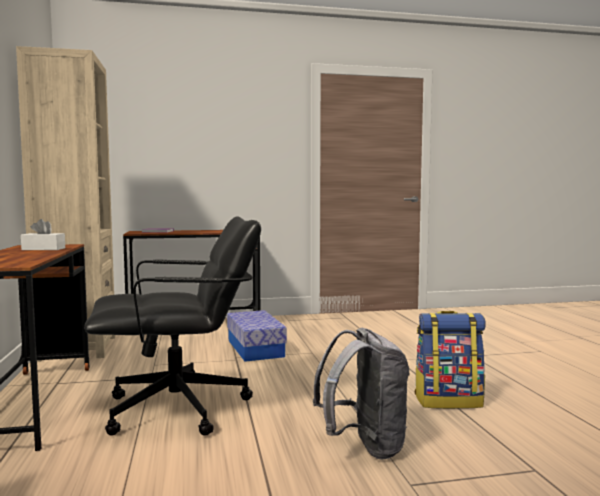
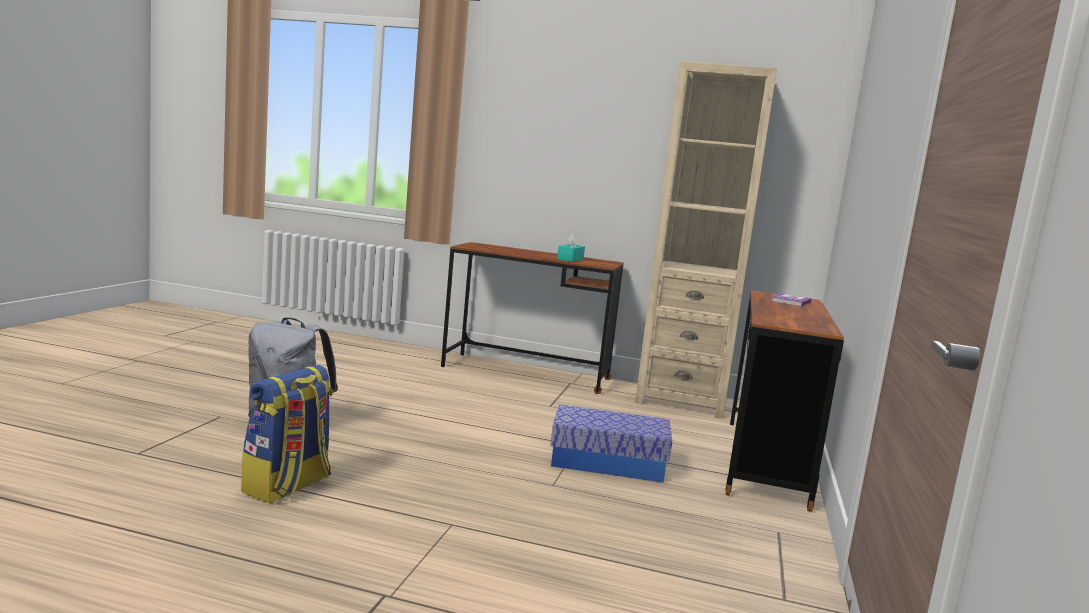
camera: 115 degrees right, 5 degrees up
(43, 249) = (570, 259): white tissue box -> turquoise tissue box
(179, 409) = (455, 399): black office chair -> none

